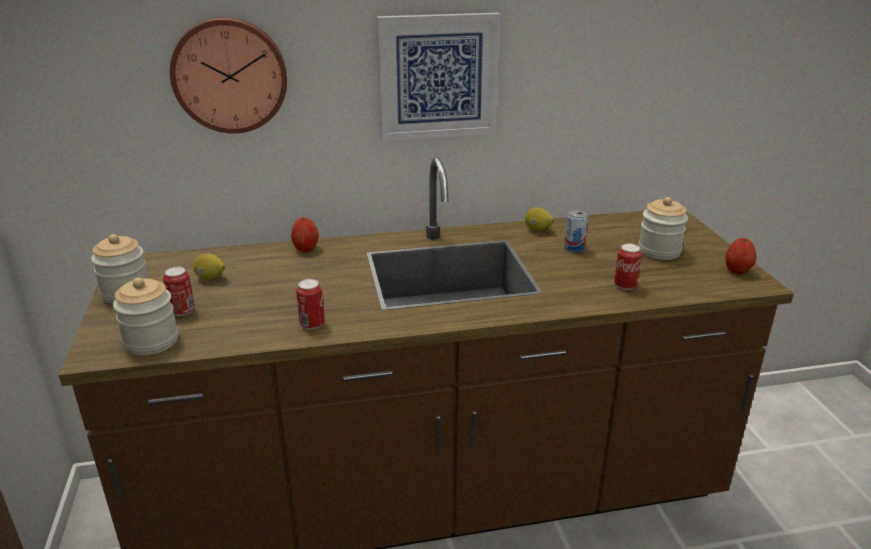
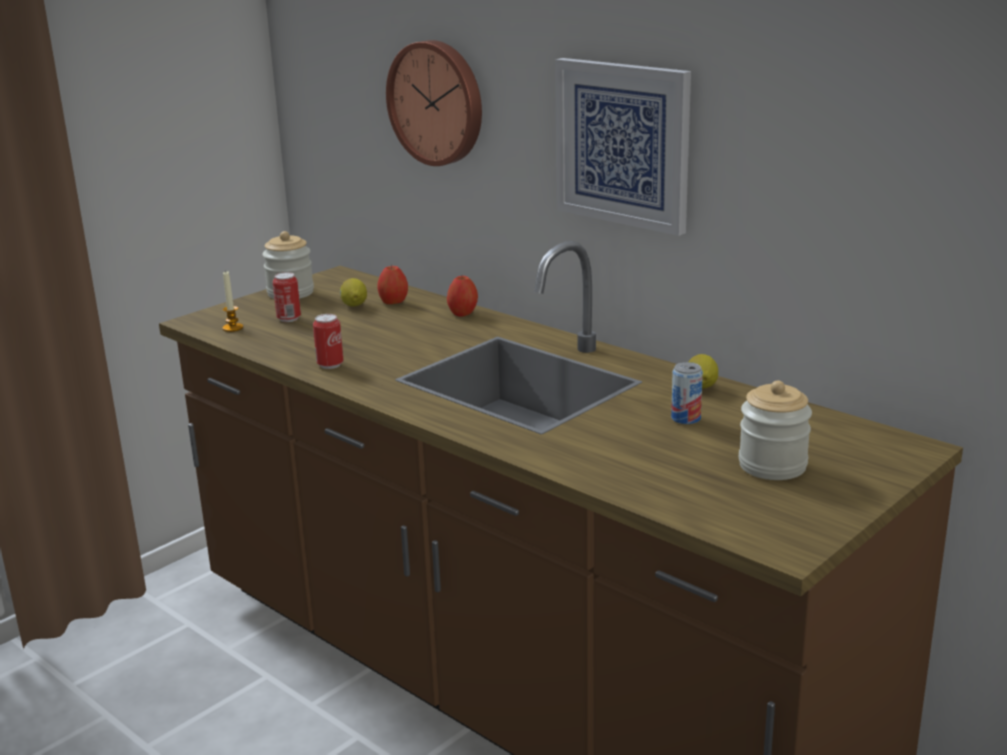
camera: 55 degrees right, 5 degrees down
(151, 341) = (233, 328): jar -> candle
(625, 286) = (632, 469): can -> none
(737, 271) = (802, 527): apple -> apple (393, 302)

